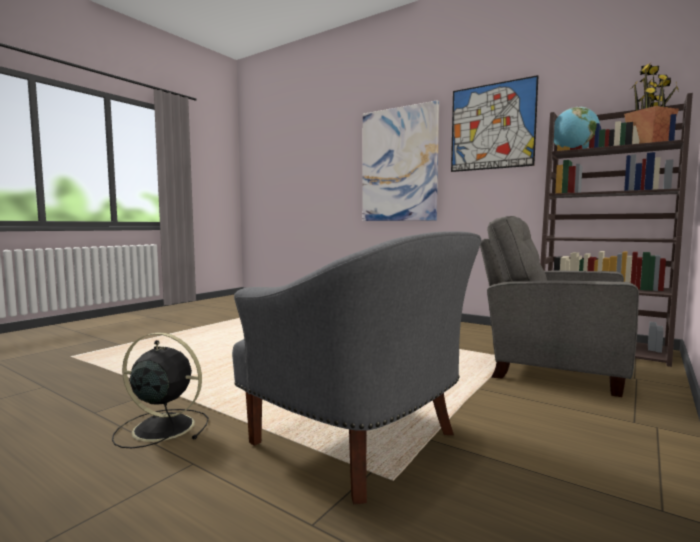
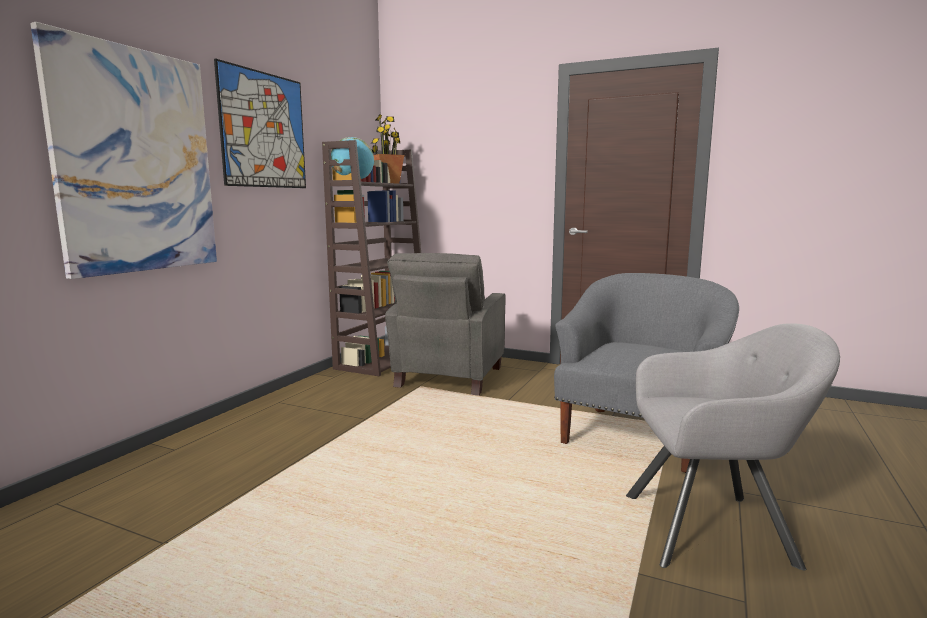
camera: 100 degrees left, 5 degrees up
(161, 427) = (714, 528): black fan -> grey armchair

